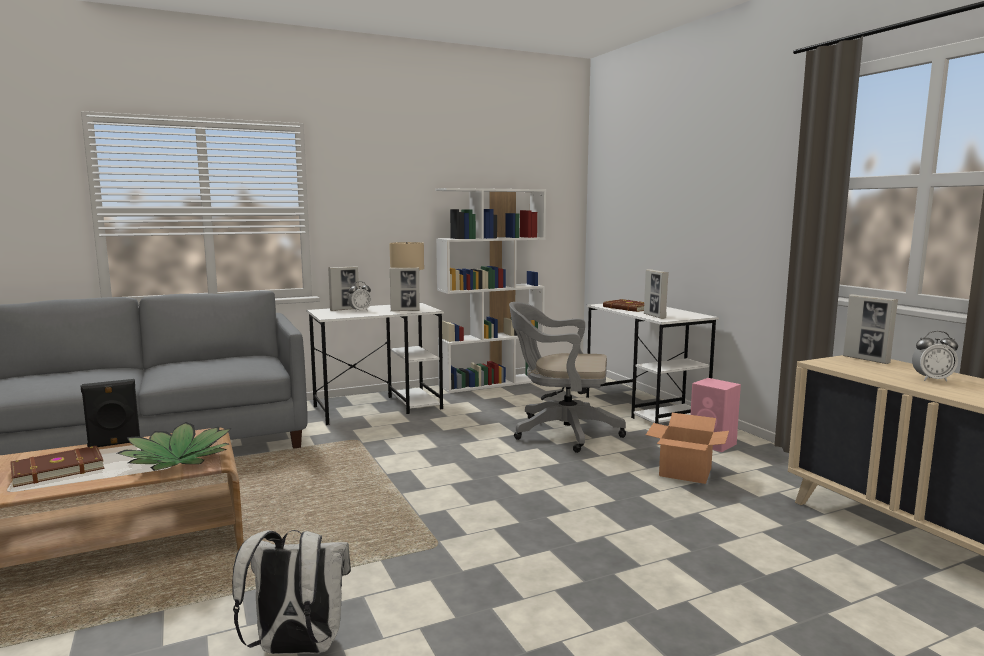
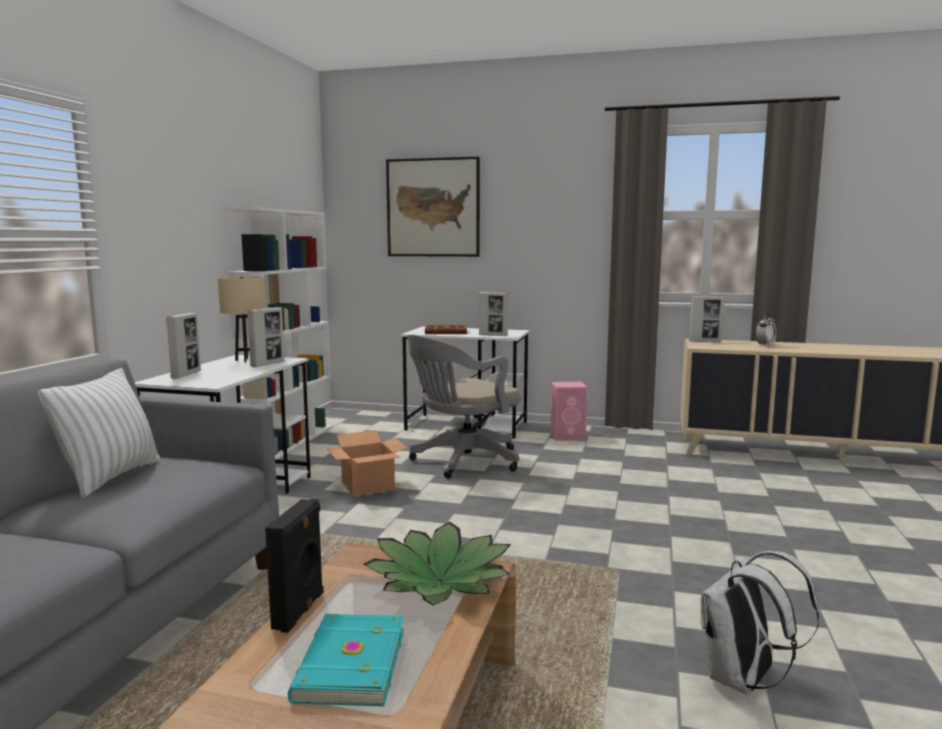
camera: 50 degrees left, 0 degrees up
(57, 469) = (348, 664): brown book -> turquoise book
(216, 359) = (110, 477): none -> white pillow
(360, 311) = (216, 373): alarm clock -> none
(654, 181) = (433, 208): none -> picture
(686, 472) = (602, 459): cardboard box -> cardboard box (368, 485)

